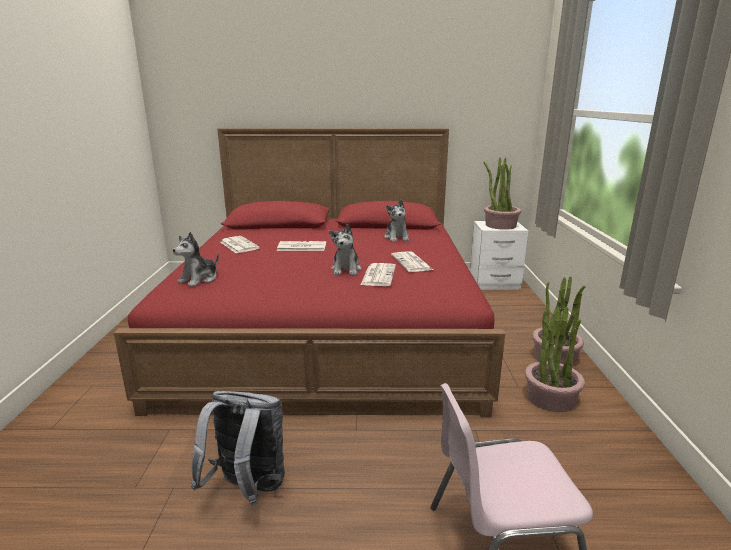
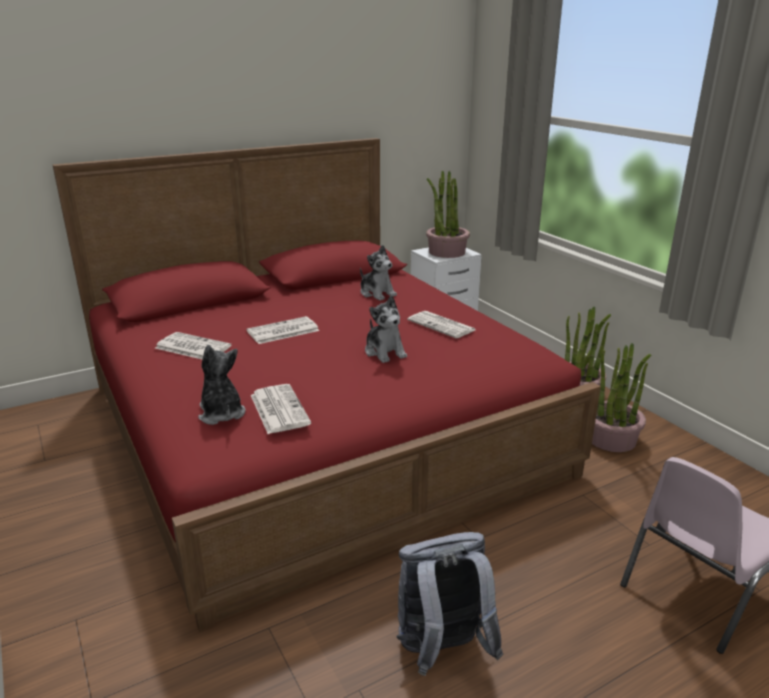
camera: 30 degrees left, 5 degrees up
(199, 279) = (221, 413): plush toy -> plush toy turned 150 degrees clockwise
(378, 275) = (430, 351): newspaper -> newspaper (278, 409)

